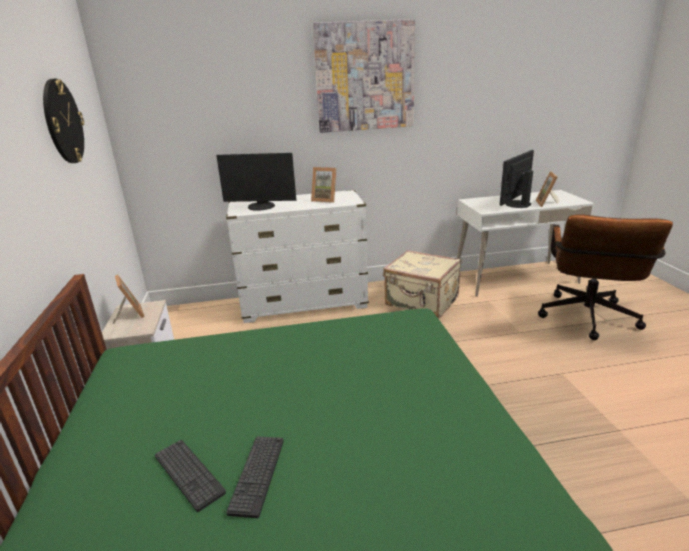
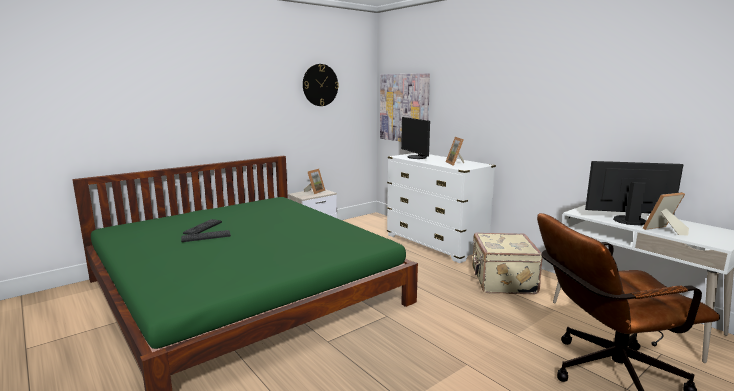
camera: 60 degrees right, 10 degrees down
(365, 77) = (518, 70): picture -> picture (404, 108)

